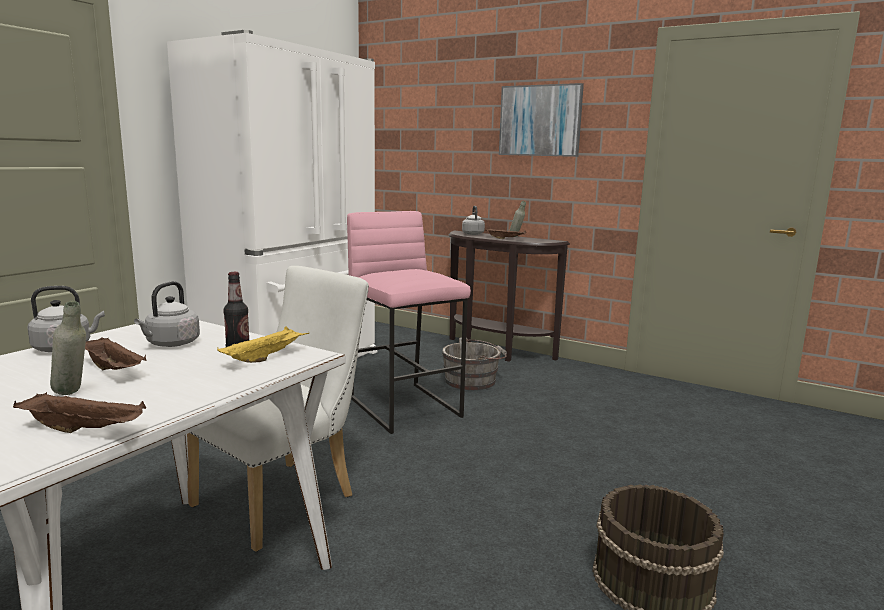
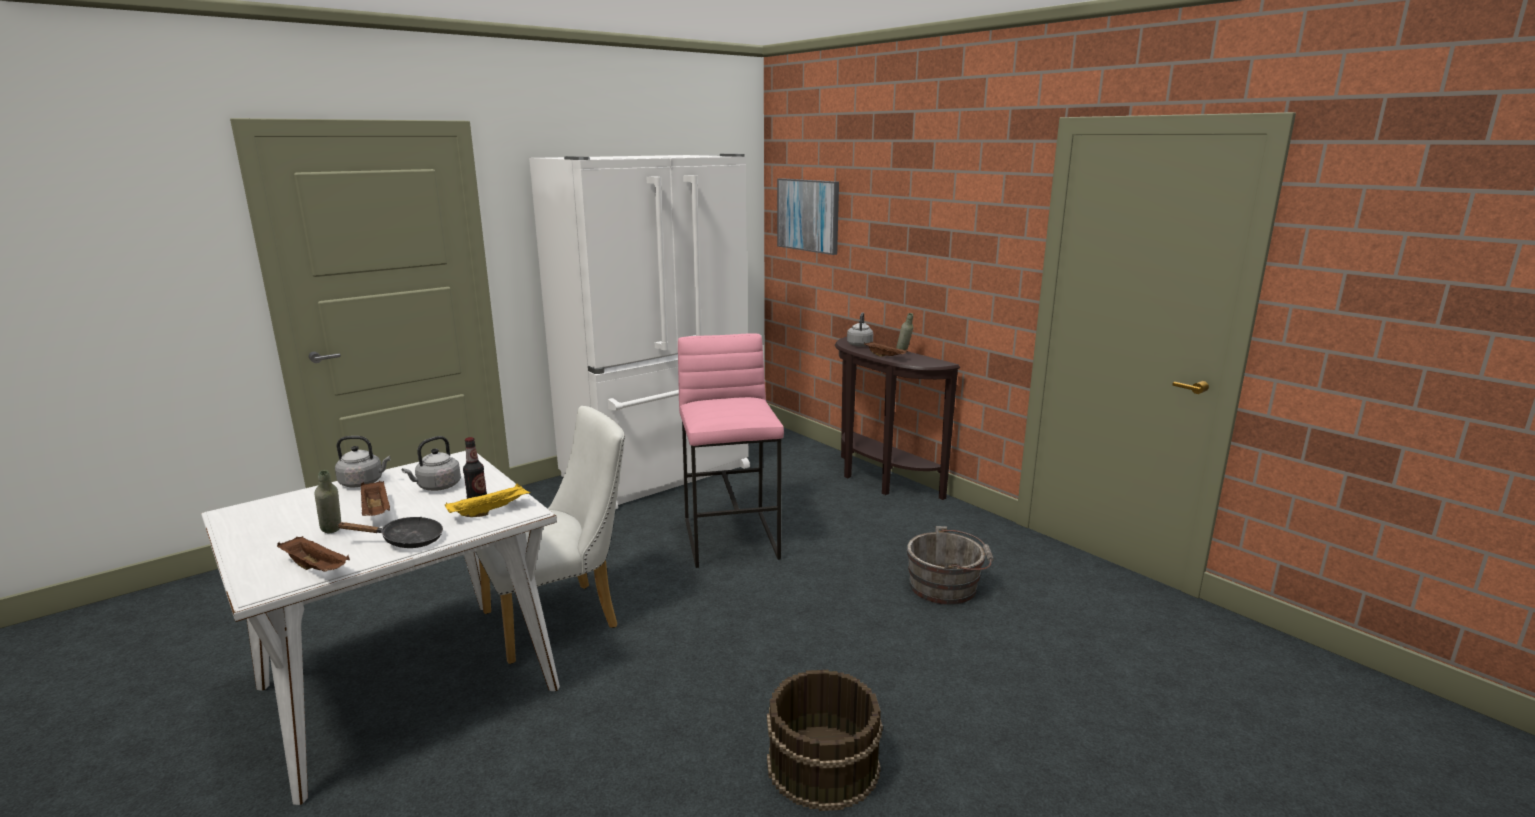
camera: 20 degrees right, 5 degrees up
(188, 391) = (406, 541): none -> black frying pan
(473, 381) = (825, 516): grey bucket -> grey bucket (947, 587)
(540, 121) = (935, 219): picture -> picture (808, 215)

